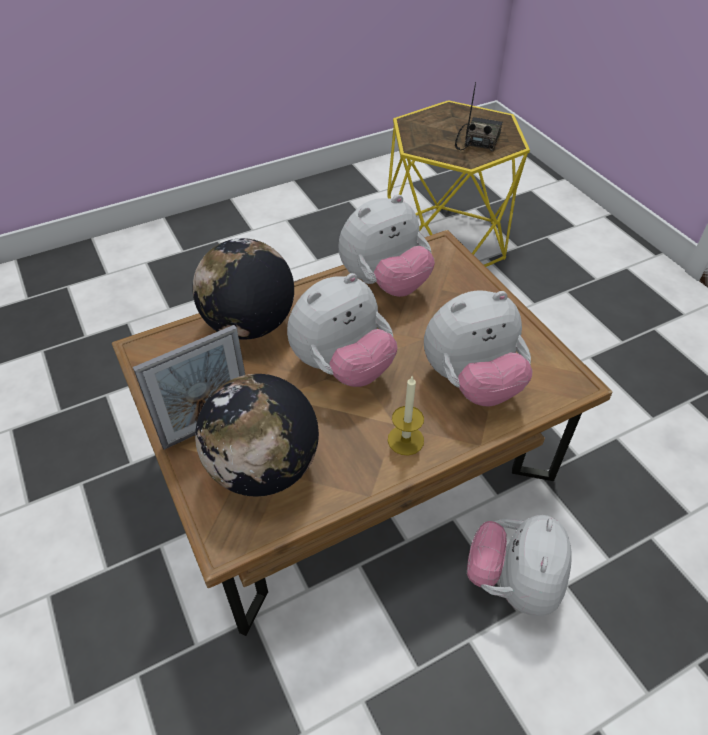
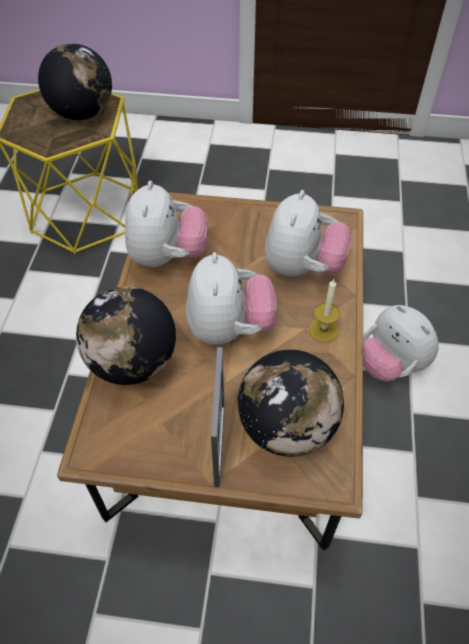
camera: 55 degrees left, 5 degrees up
(478, 140) = (82, 113): radio -> globe

